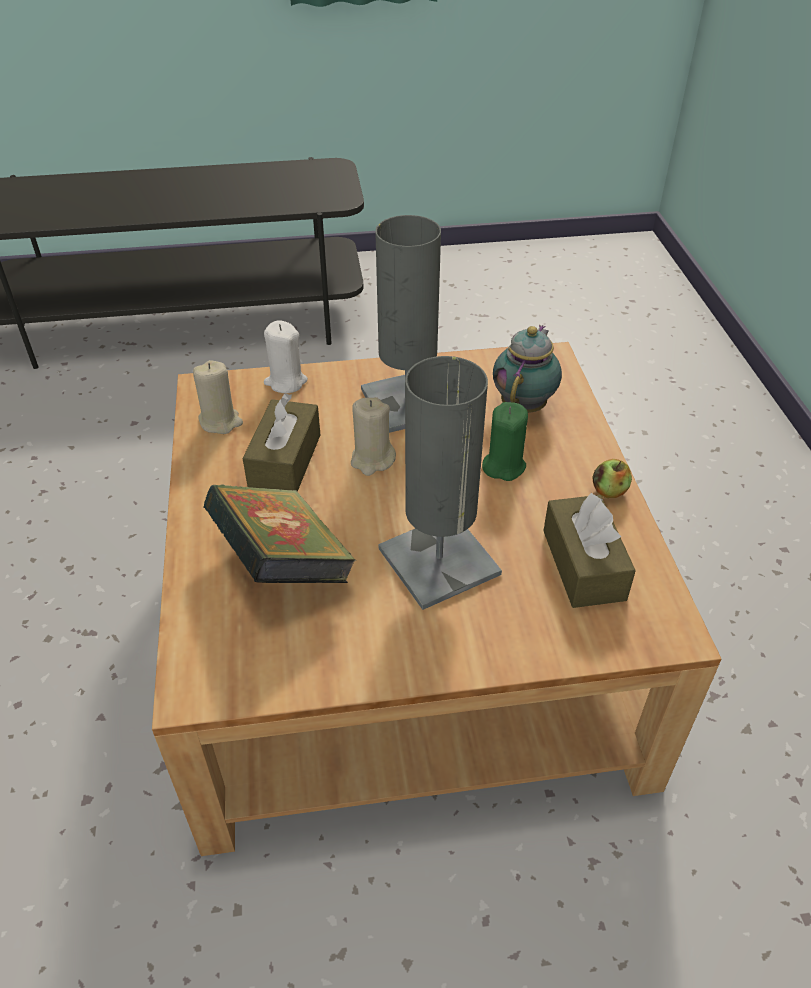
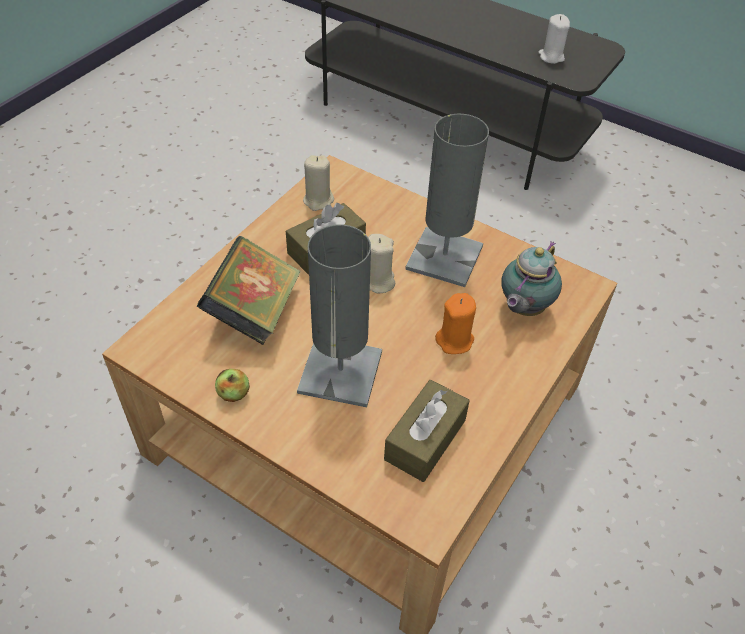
camera: 40 degrees right, 5 degrees up
(285, 382) = (385, 197): white candle -> white candle (551, 57)
(503, 466) = (455, 340): green candle -> orange candle
(524, 405) = (523, 309): teapot -> teapot turned 150 degrees clockwise
(609, 491) = (505, 406): apple -> apple (233, 394)

